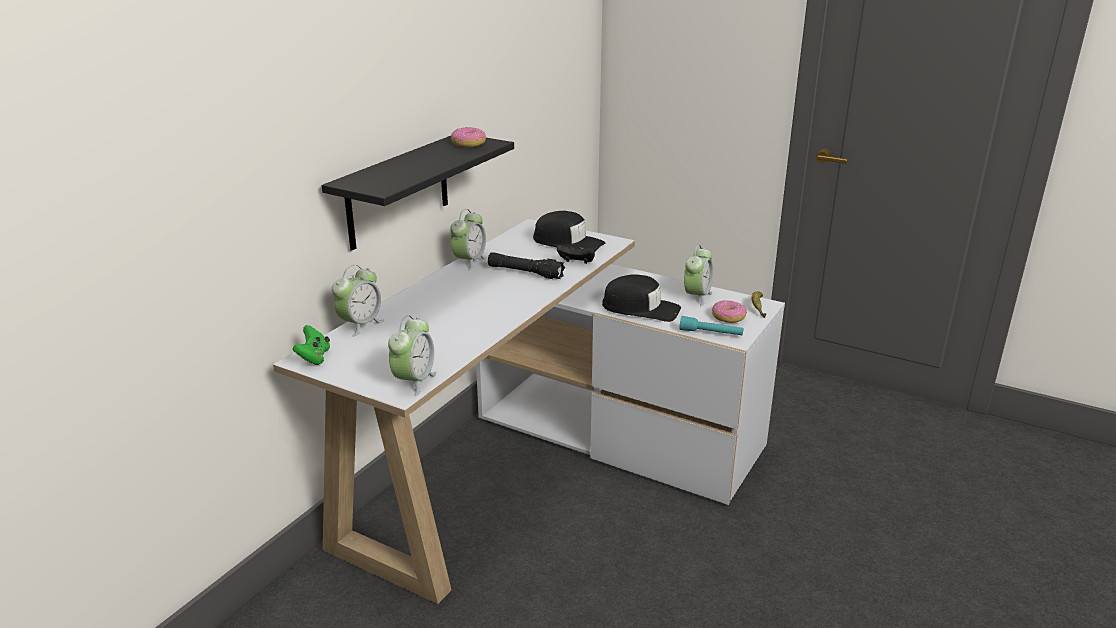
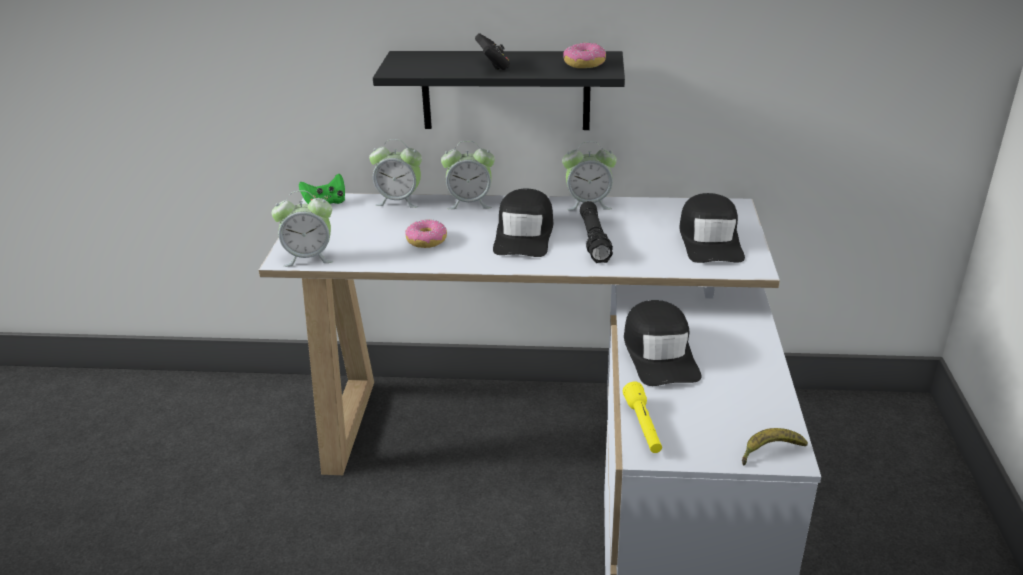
camera: 65 degrees right, 5 degrees up
(487, 292) = (524, 234): none -> black cap
(576, 263) = (656, 261): black game controller -> black game controller (493, 66)
(697, 297) = (744, 389): alarm clock -> alarm clock (469, 203)
(711, 333) = (643, 426): turquoise flashlight -> yellow flashlight
(728, 317) = (709, 431): donut -> donut (426, 241)

